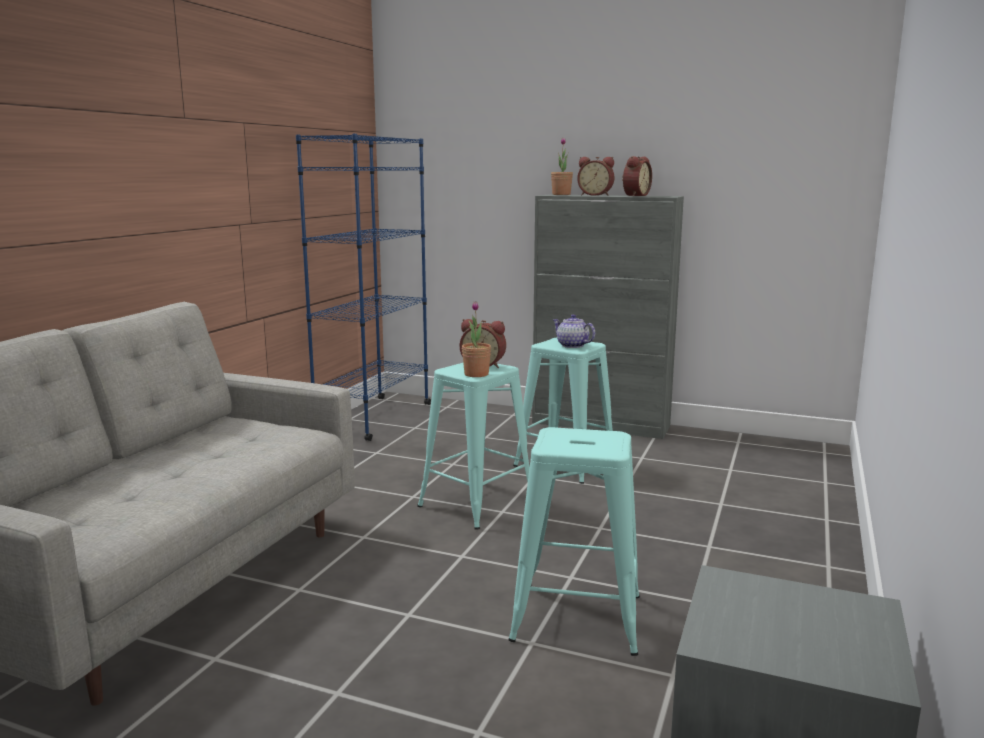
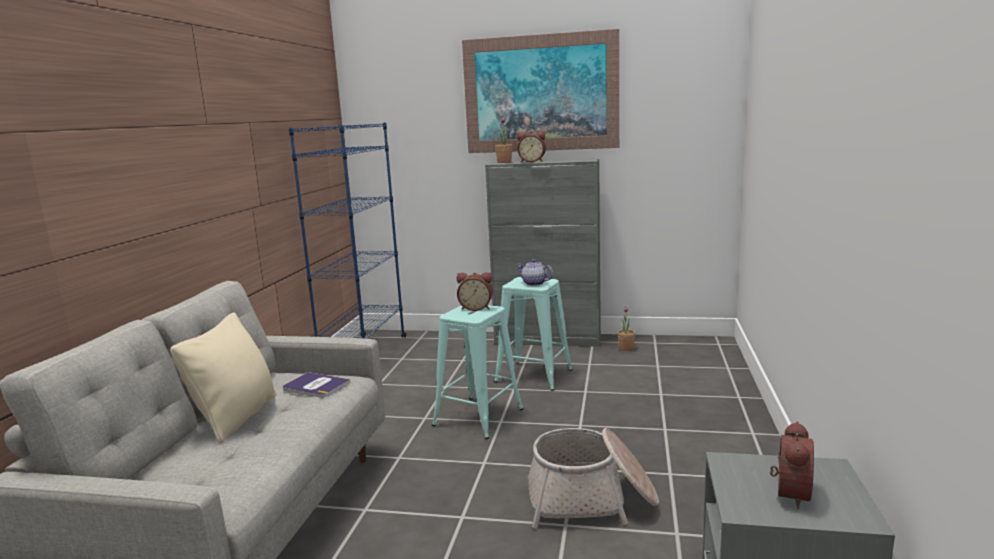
camera: 10 degrees left, 0 degrees up
(159, 458) = (236, 418): none -> beige pillow
(264, 435) = (315, 386): none -> book
(476, 374) = (475, 316): potted plant -> potted plant (626, 348)
(577, 618) = (591, 499): turquoise stool -> basket
(615, 109) = (540, 93): none -> picture
(634, 196) = (563, 160): alarm clock -> alarm clock (788, 493)

